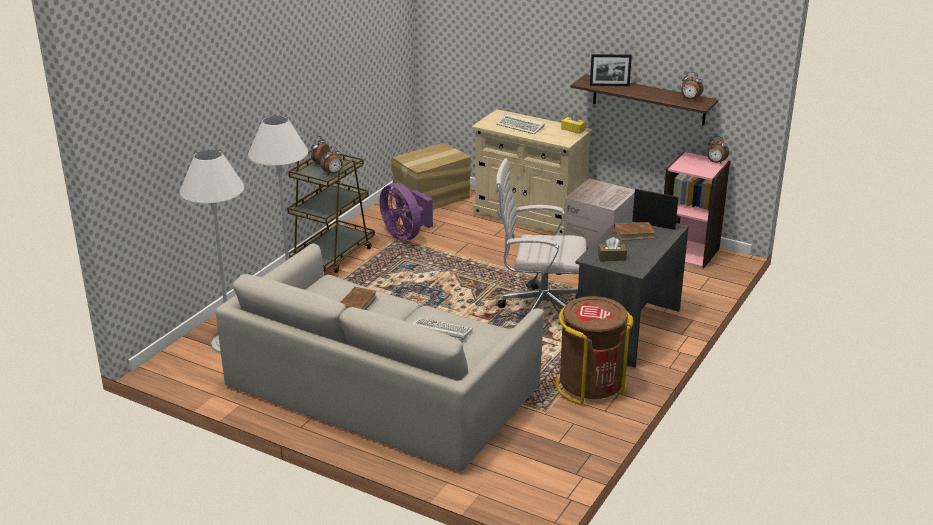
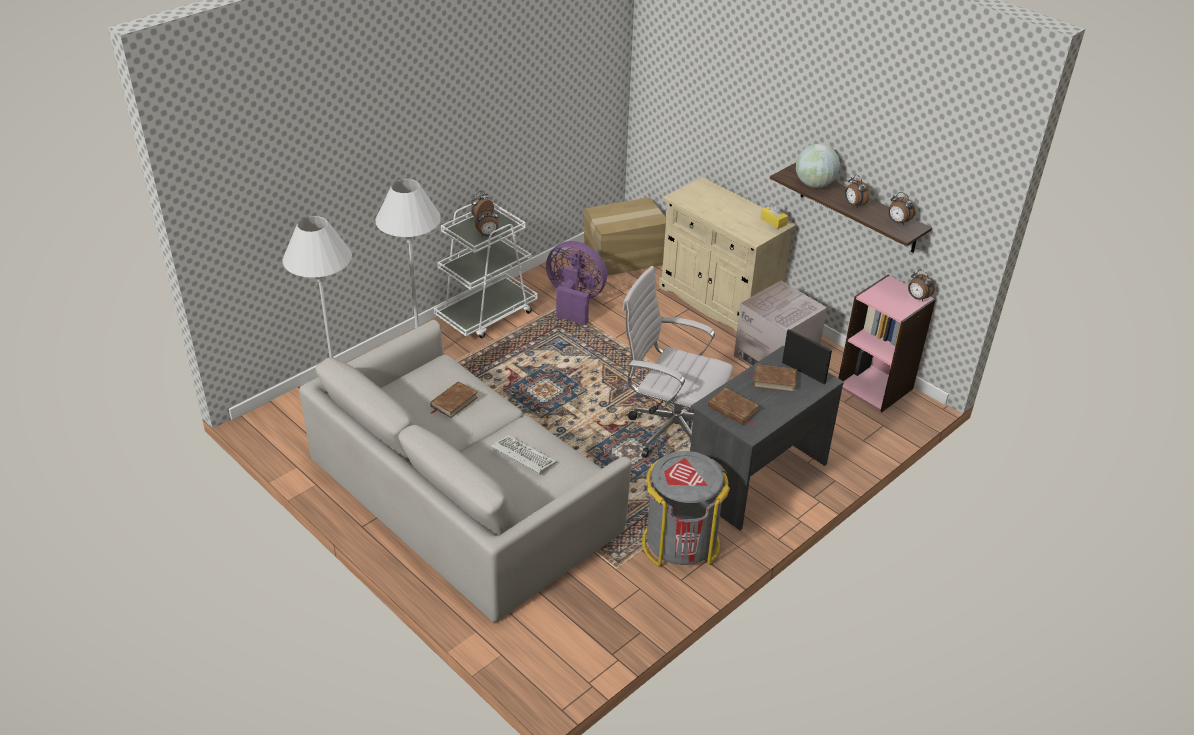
camera: 15 degrees right, 10 degrees up
(332, 255) = (487, 314): brown cart -> white cart
(405, 235) = (574, 302): purple fan -> purple fan turned 135 degrees clockwise
(521, 126) = (717, 207): keyboard -> none
(590, 385) = (680, 543): brown trash can -> grey trash can
(609, 85) = (814, 184): picture frame -> globe
(612, 257) = (733, 409): brown tissue box -> brown book
(649, 93) = (853, 205): none -> alarm clock

